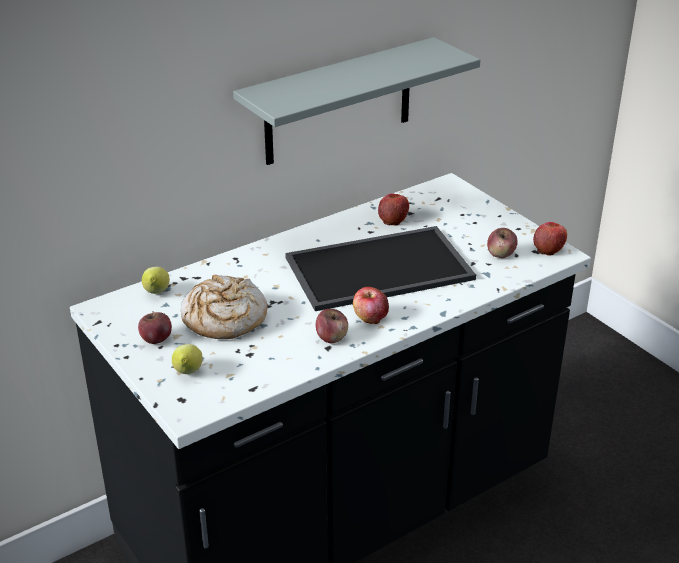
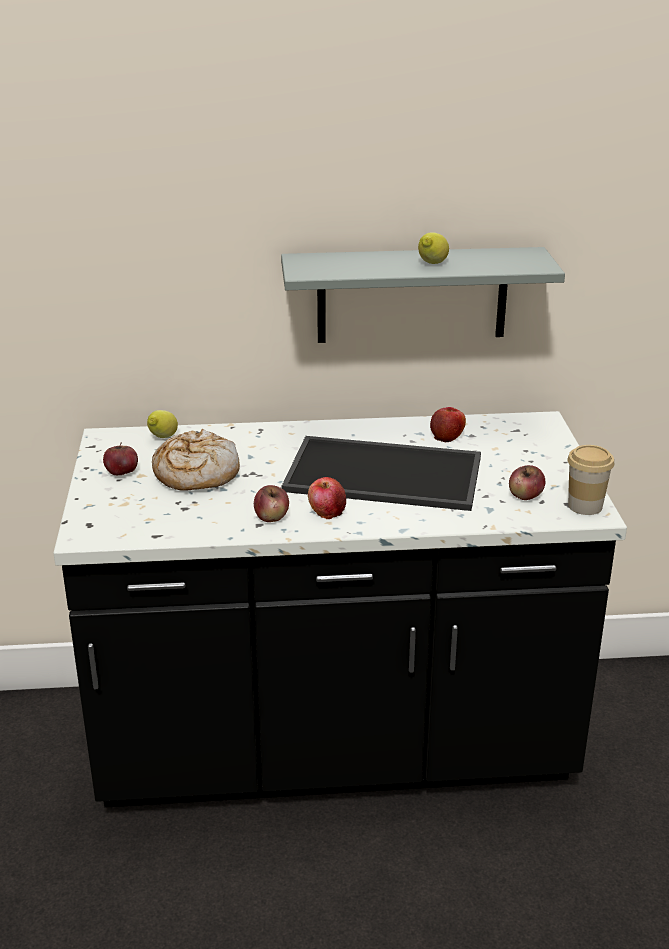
camera: 30 degrees right, 5 degrees down
(188, 373) = (117, 506): lemon -> lemon (431, 264)
(548, 249) = (585, 506): apple -> cup

